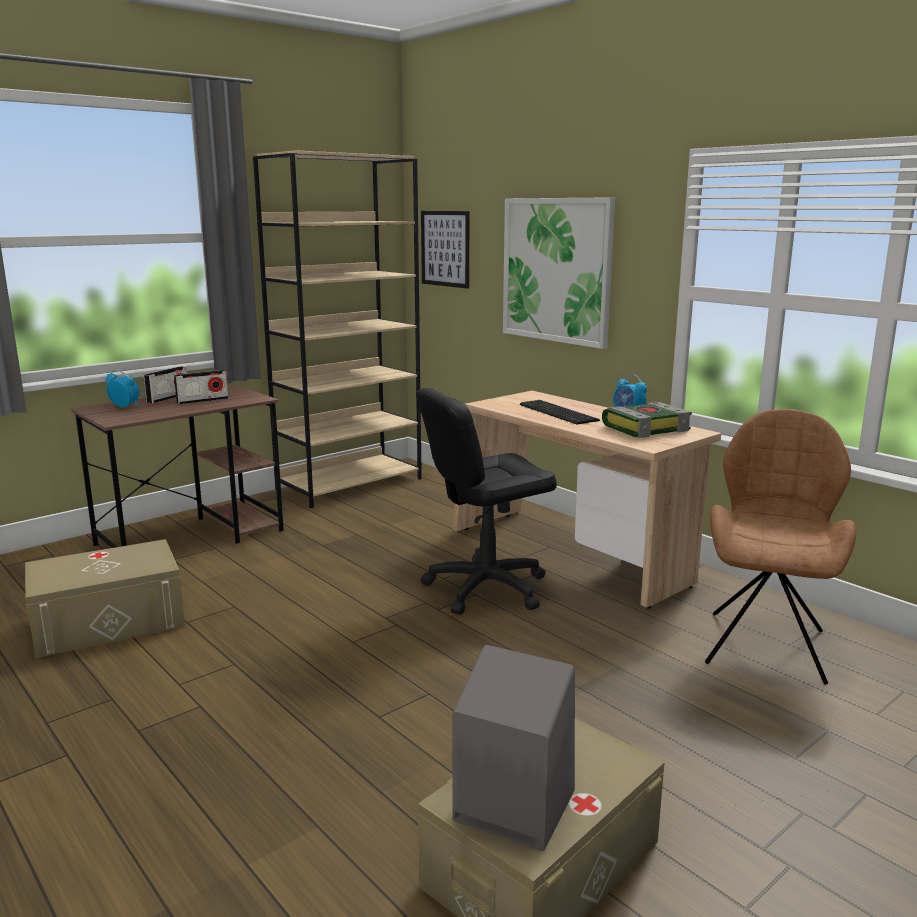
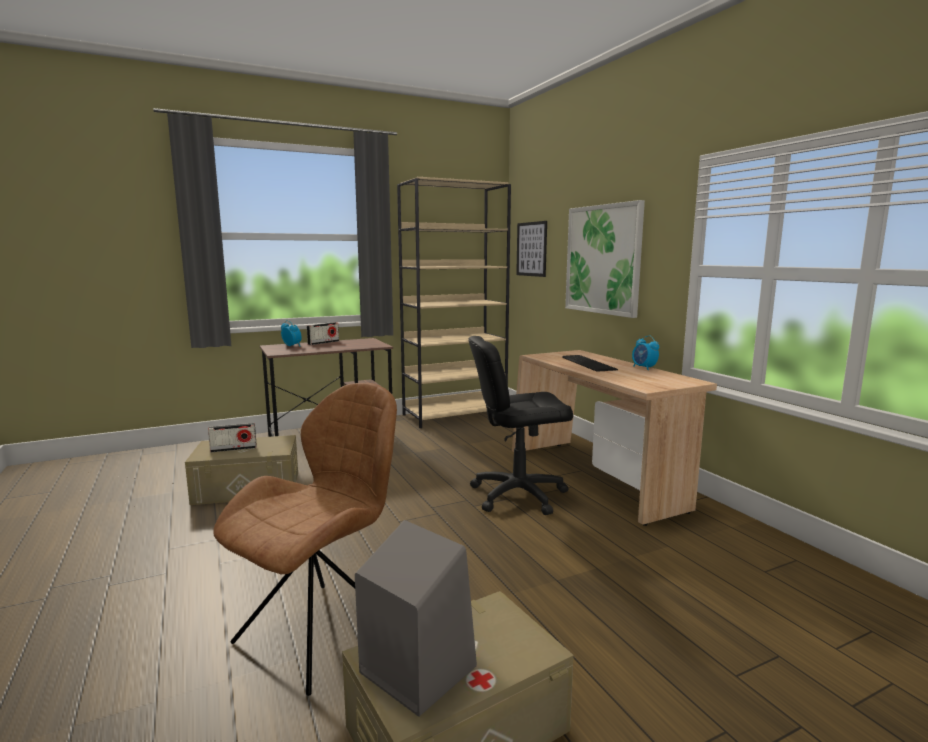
camera: 15 degrees right, 5 degrees down
(202, 401) = (343, 345): radio -> radio (233, 449)
(646, 428) = (652, 377): book -> none
(766, 644) = (741, 568): brown chair -> brown chair (322, 630)

